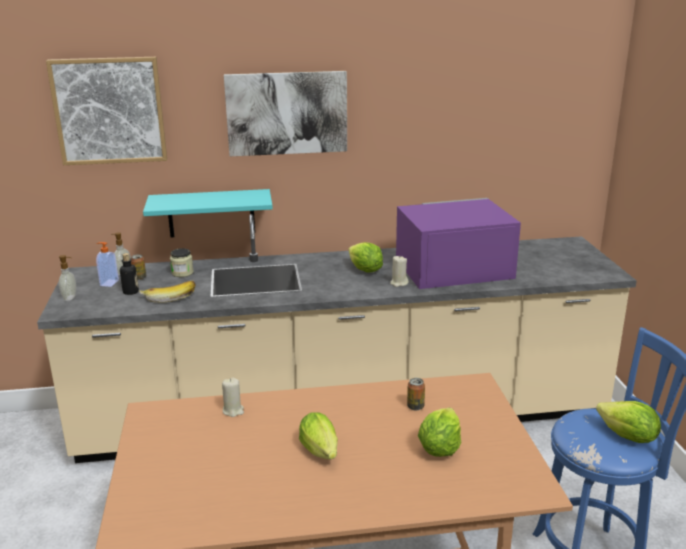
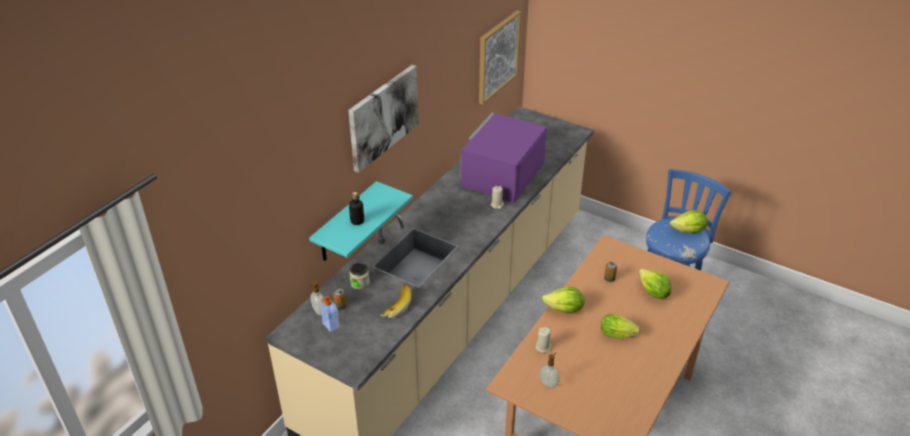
camera: 50 degrees left, 15 degrees up
(70, 298) = (333, 354): soap dispenser -> soap dispenser (549, 383)
(109, 111) = (281, 186): picture -> picture (497, 56)
(130, 292) = (362, 321): bottle -> bottle (357, 221)
(365, 270) = (461, 206): lettuce -> lettuce (564, 309)

